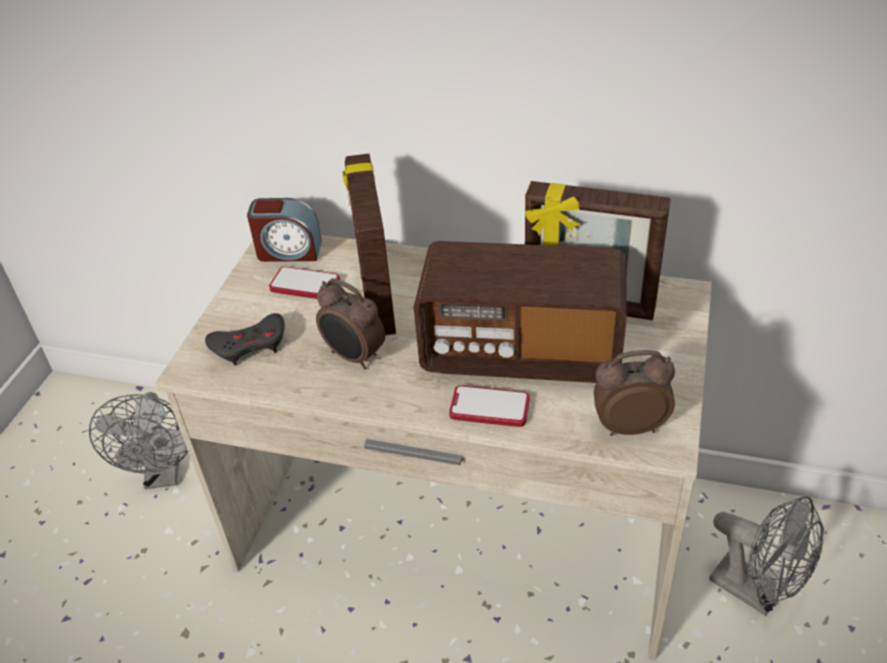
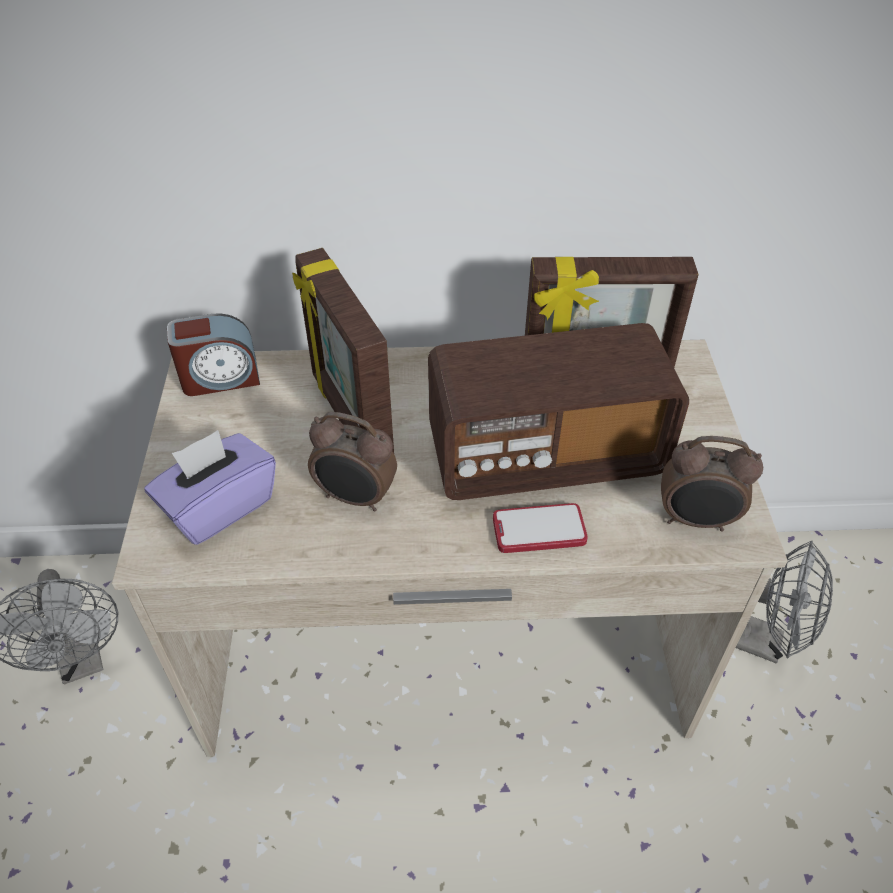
camera: 20 degrees left, 5 degrees up
(250, 344) = (219, 506): grey game controller -> purple tissue box
(305, 285) = (258, 418): phone -> none
(628, 426) = (696, 520): alarm clock -> alarm clock turned 150 degrees counterclockwise

